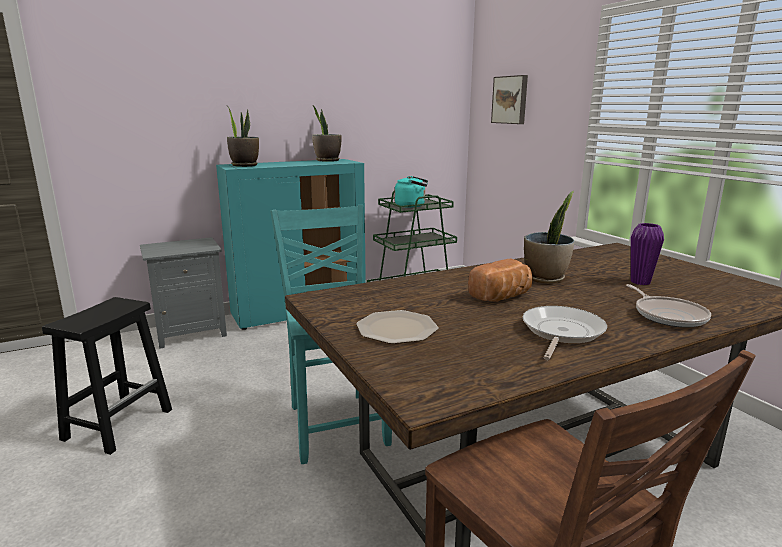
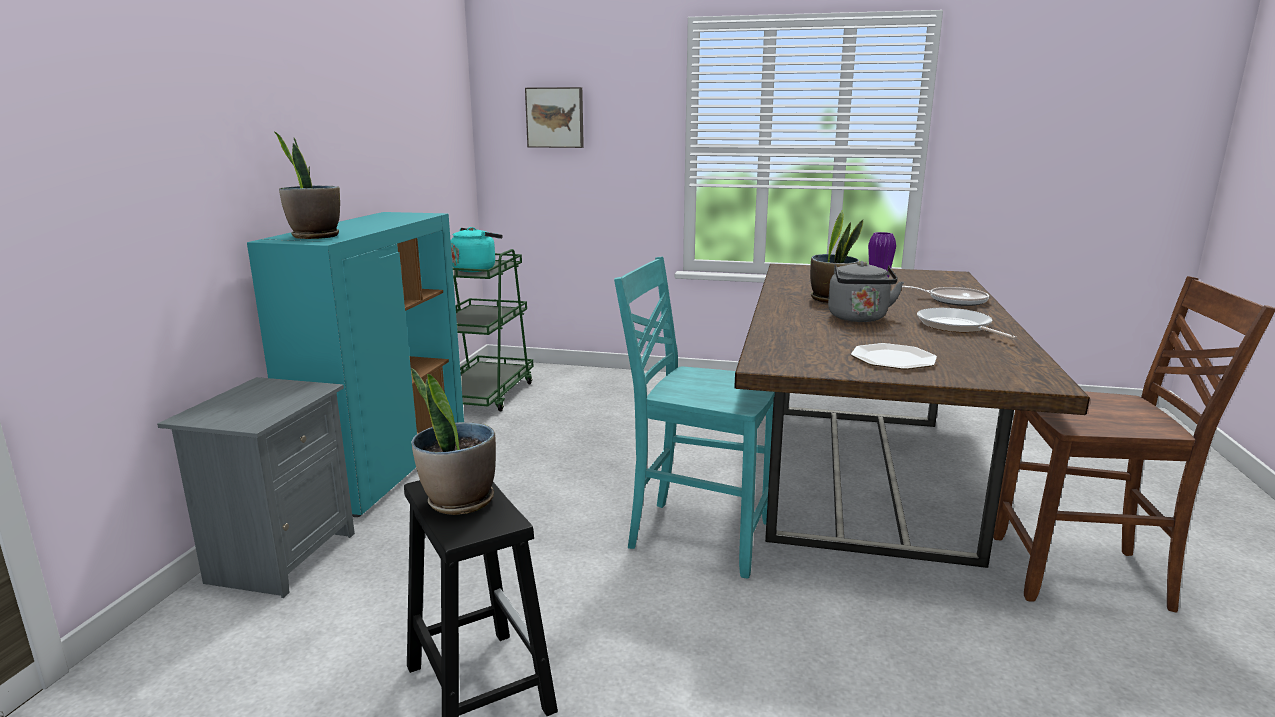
camera: 50 degrees left, 0 degrees up
(327, 161) = (384, 216): potted plant -> potted plant (459, 501)
(502, 297) = (859, 318): bread -> grey kettle

